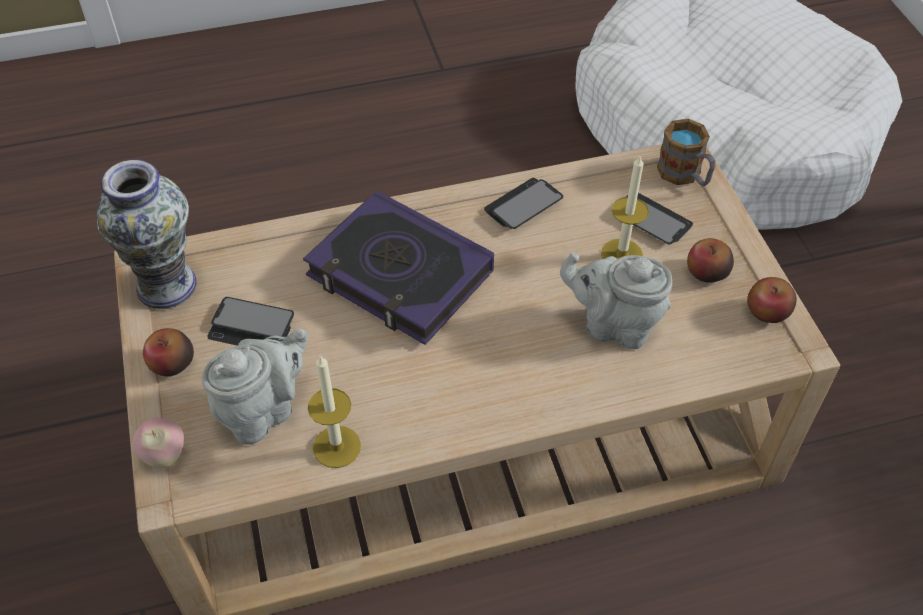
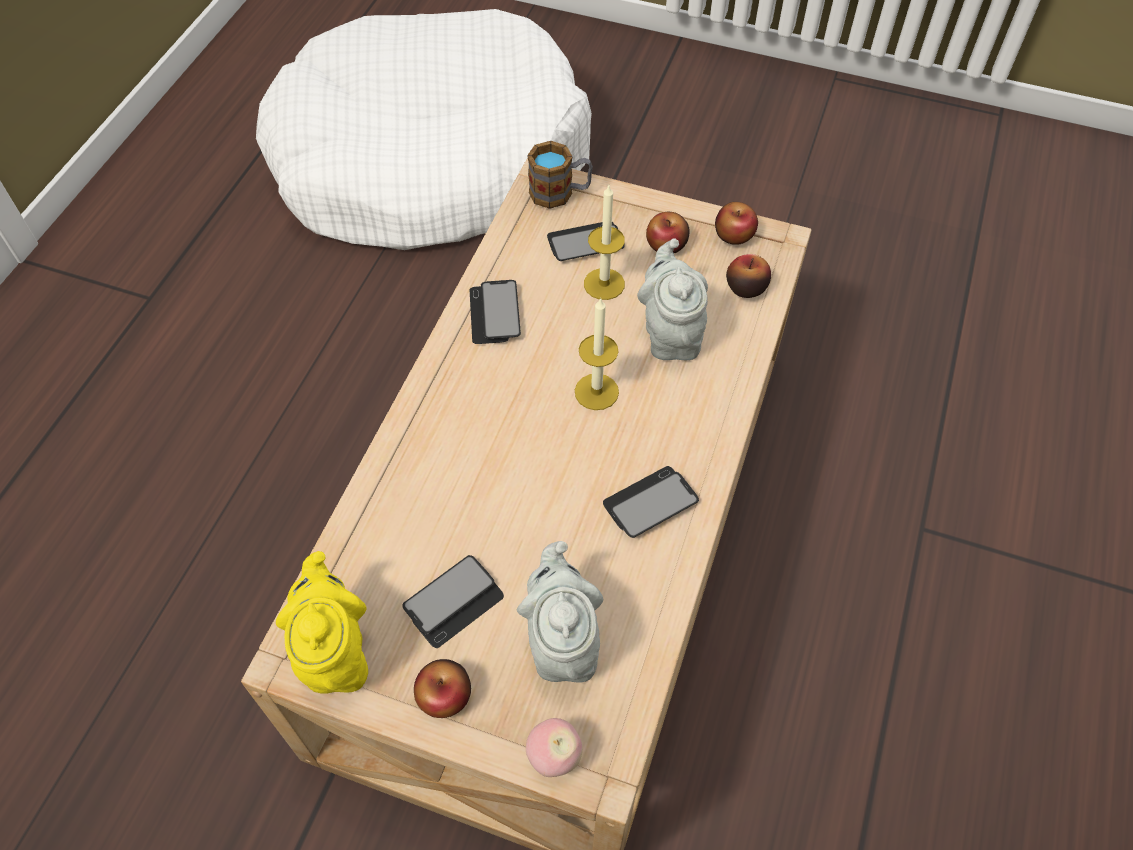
camera: 55 degrees left, 5 degrees up
(165, 284) = (335, 653): vase -> yellow teapot
(336, 446) = (648, 602): candle -> candle (596, 392)
(399, 275) = (495, 448): book -> none
(430, 399) = (650, 503): none -> phone
(614, 325) = (670, 334): grey teapot -> grey teapot turned 120 degrees clockwise
(716, 350) = (746, 287): none -> apple

